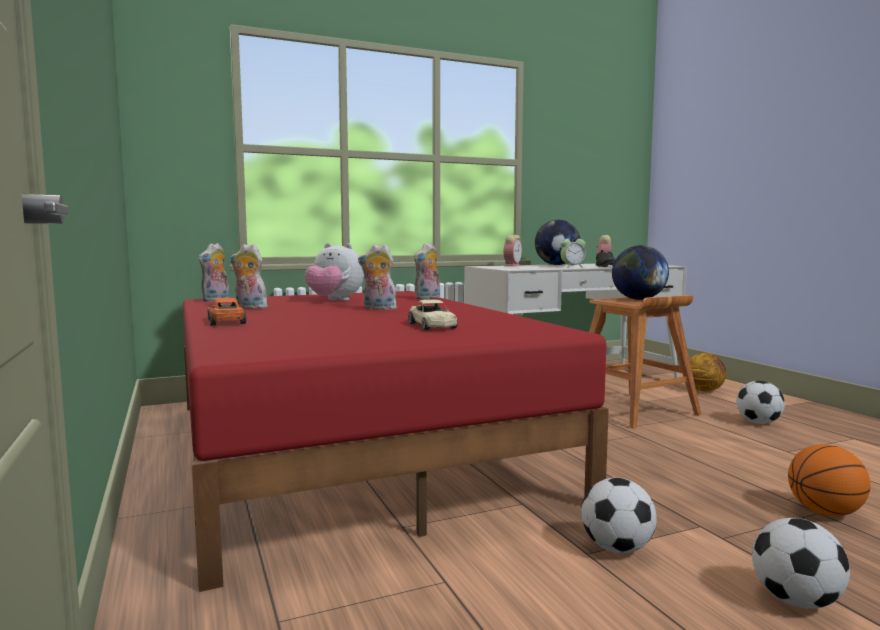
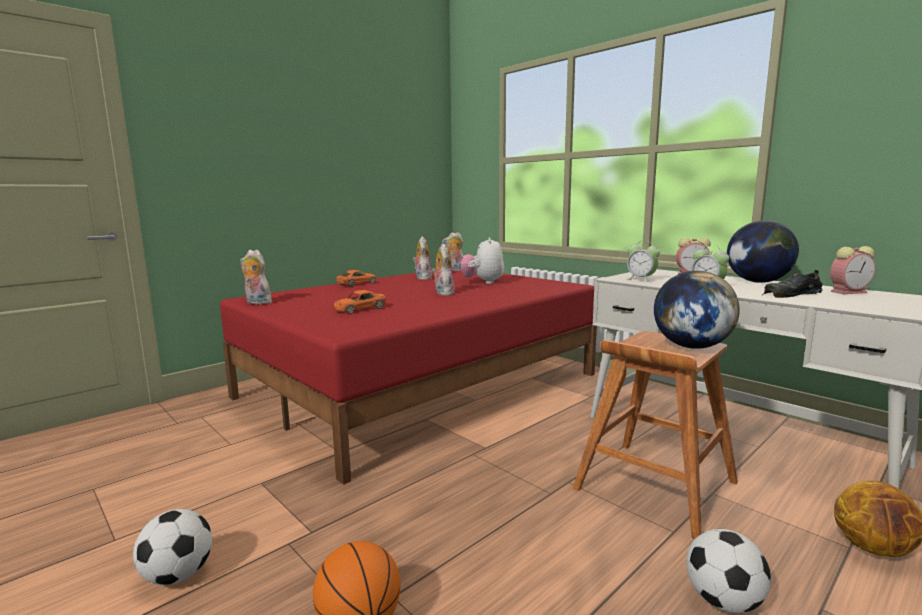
camera: 70 degrees right, 5 degrees up
(428, 298) = (532, 293): plush toy -> plush toy (256, 303)
(432, 326) = (360, 309): beige toy car -> orange toy car
(524, 268) = (641, 279): none -> alarm clock
(617, 548) = (268, 493): football -> none

